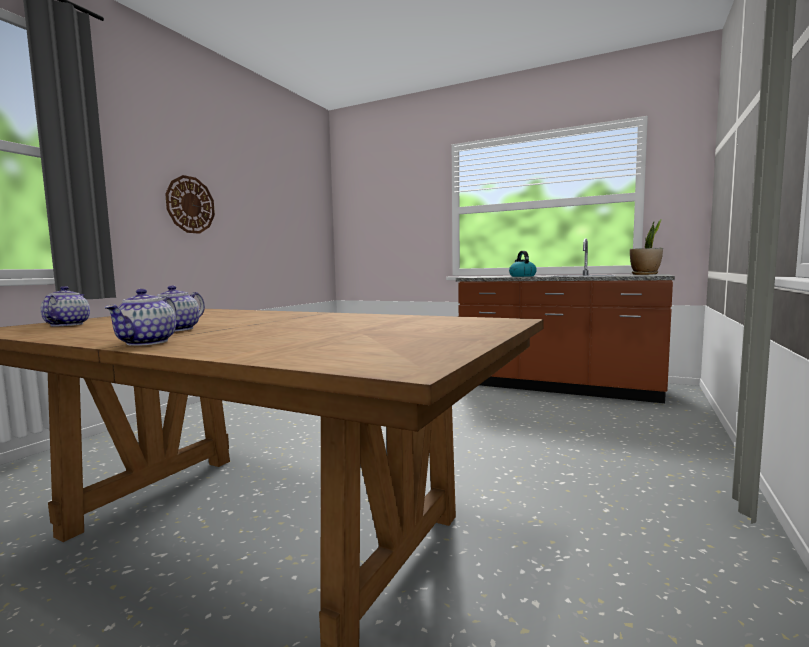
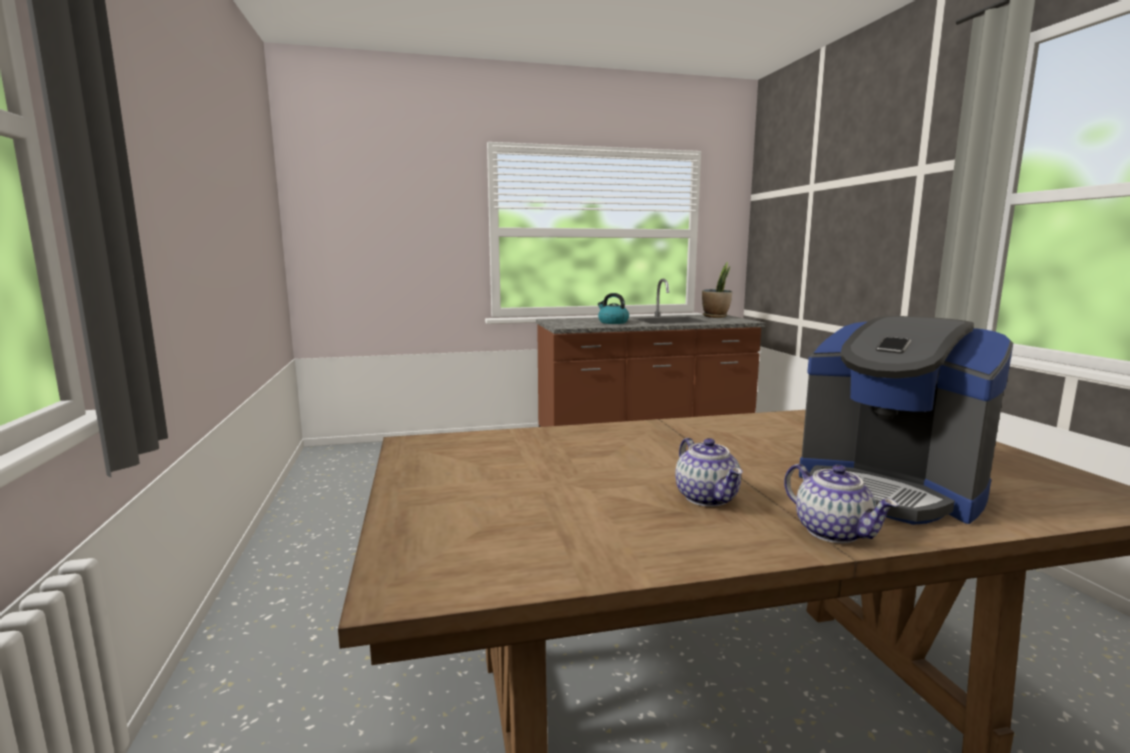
camera: 40 degrees left, 5 degrees up
(67, 325) = (468, 531): teapot -> none
(190, 205) = (181, 225): wall clock -> none
(269, 339) = (889, 489): none -> coffee machine

